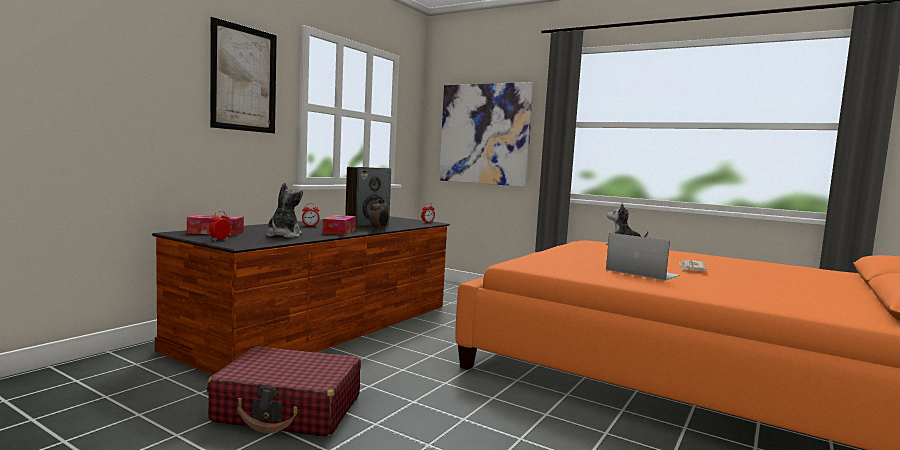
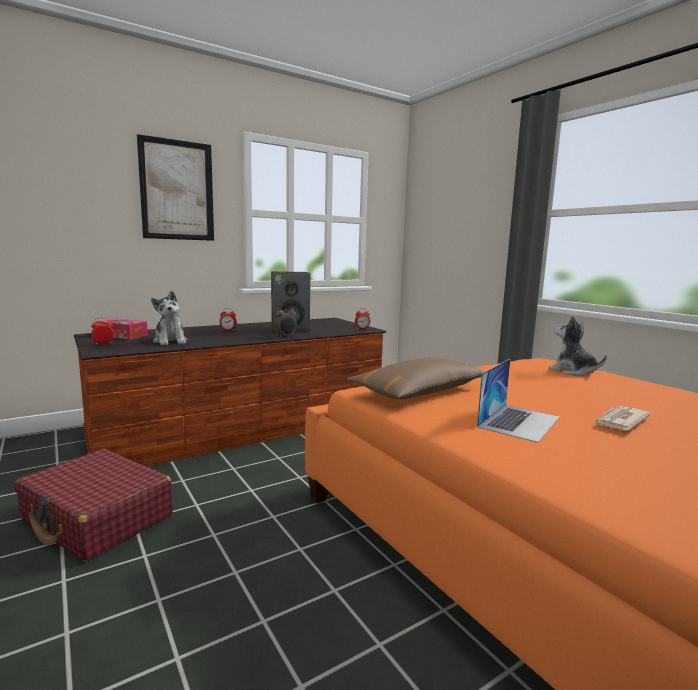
camera: 25 degrees right, 5 degrees up
(283, 235) = (170, 341): plush toy -> plush toy turned 120 degrees clockwise
(339, 231) = (237, 338): tissue box -> none
(484, 134) = (456, 230): picture -> none
(552, 262) = (420, 391): none -> brown pillow
(642, 272) = (519, 422): laptop -> laptop turned 60 degrees clockwise

